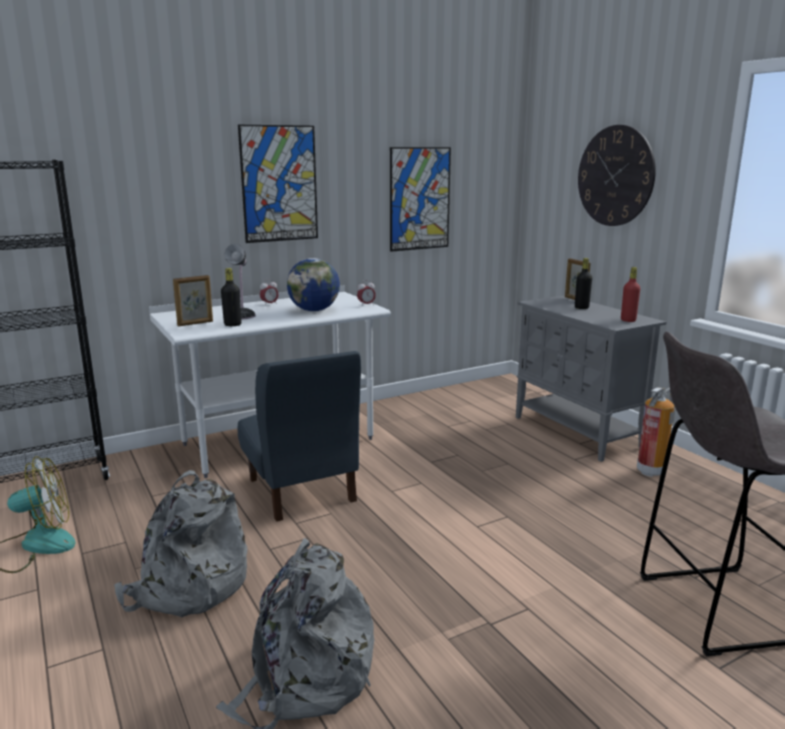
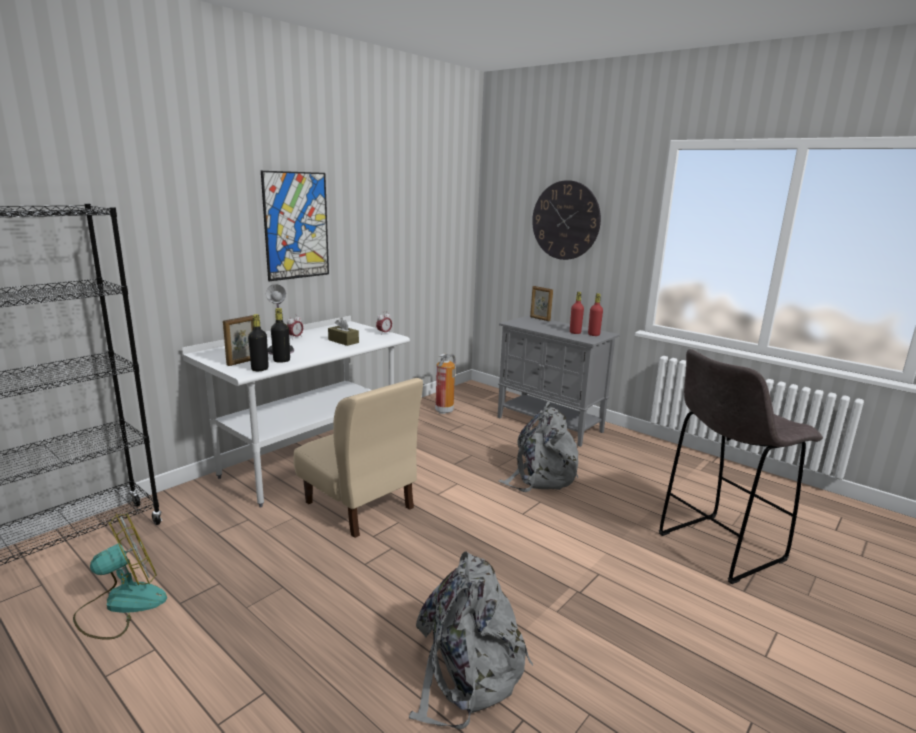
camera: 20 degrees left, 0 degrees up
(188, 587) = (310, 614): grey backpack -> grey backpack (540, 476)
(301, 490) = (359, 505): blue chair -> beige chair
(314, 310) = (343, 341): globe -> brown tissue box
(419, 199) = (406, 237): picture -> none
(581, 307) = (551, 326): black bottle -> black bottle (260, 369)
(605, 317) = (575, 332): none -> red bottle
(651, 471) = (618, 449): fire extinguisher -> fire extinguisher (445, 410)

